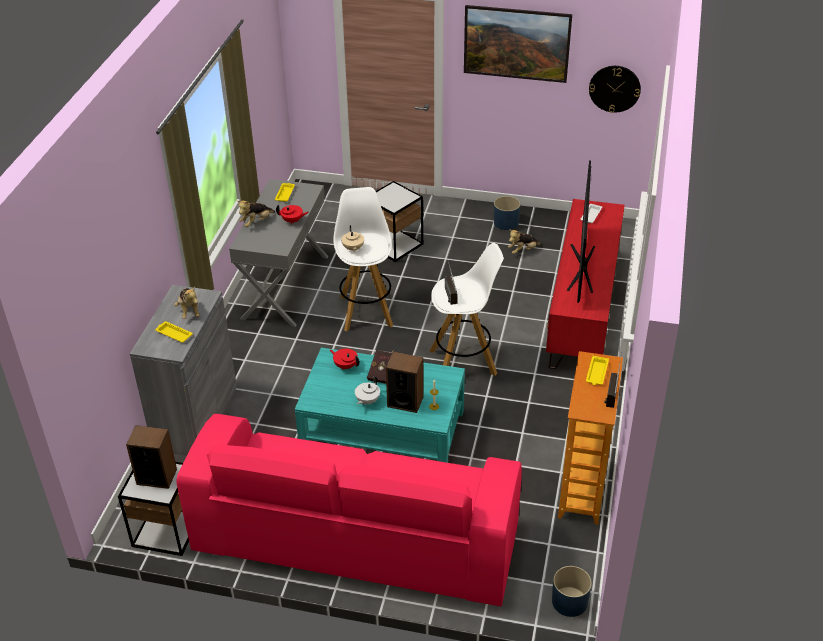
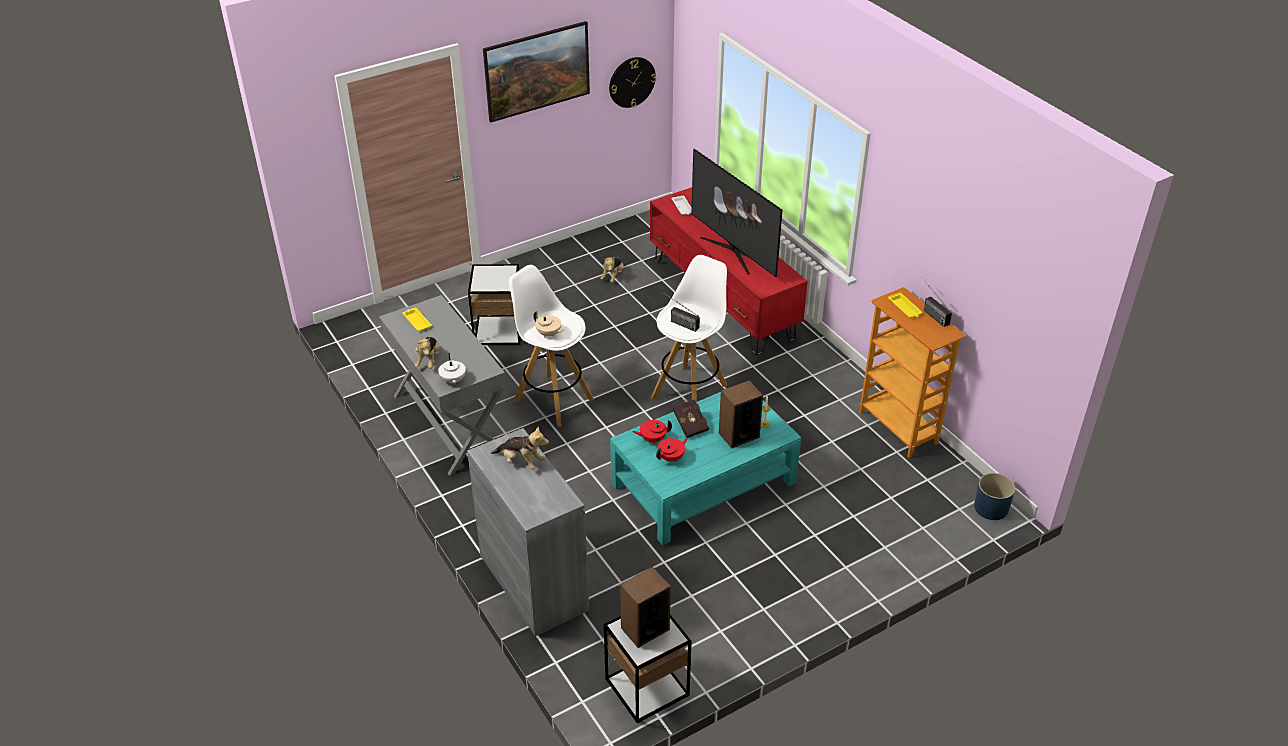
camera: 45 degrees left, 0 degrees up
(173, 334) = (539, 488): yellow tray -> none
(292, 221) = (462, 340): red teapot -> red teapot (671, 458)
(356, 538) = (799, 576): pink sofa -> none
(367, 401) = (710, 454): white teapot -> white teapot (453, 380)
(506, 223) = (567, 261): blue planter -> none

